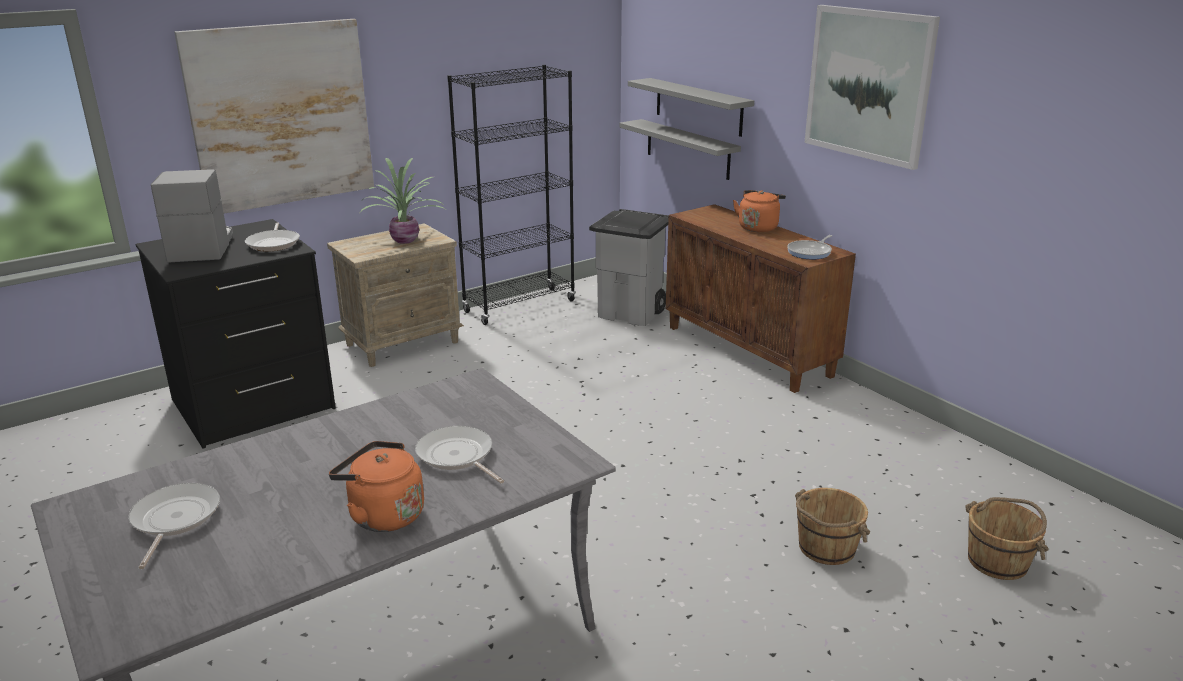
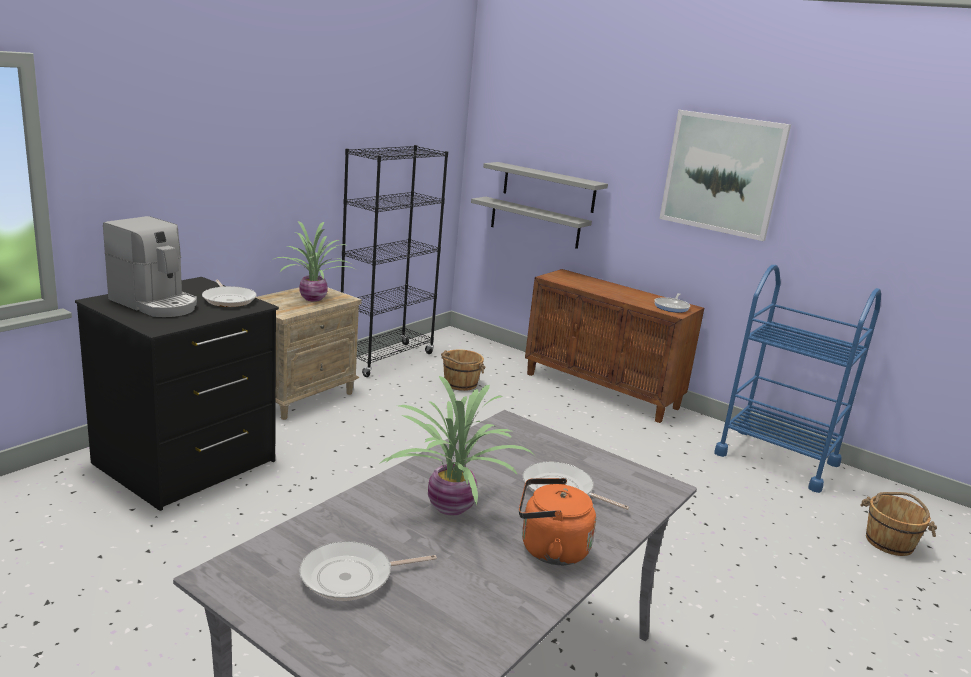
camera: 20 degrees left, 5 degrees down
(174, 520) = (352, 577): frying pan -> frying pan turned 90 degrees counterclockwise
(201, 248) = (155, 304): coffee machine -> coffee machine turned 150 degrees clockwise
(281, 115) = (209, 176): picture -> none
(324, 465) = (450, 508): none -> potted plant
(632, 313) = (487, 363): grey trash can -> none
(758, 227) = (614, 287): orange kettle -> none
(825, 548) = (770, 546): brown bucket -> brown bucket (460, 384)
(920, 446) = (776, 459): none -> blue cart

